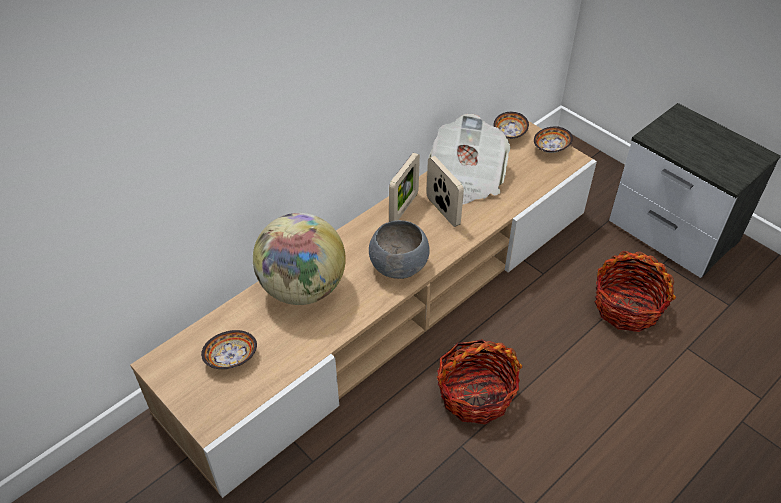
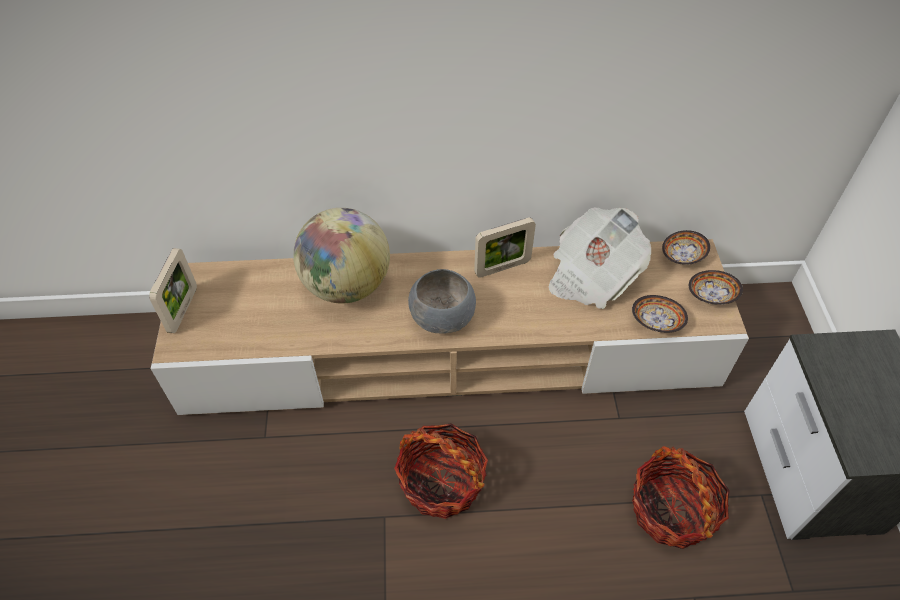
camera: 40 degrees right, 5 degrees up
(230, 357) = (239, 305): bowl -> bowl (655, 321)
(442, 211) = (534, 292): picture frame -> picture frame (183, 310)

